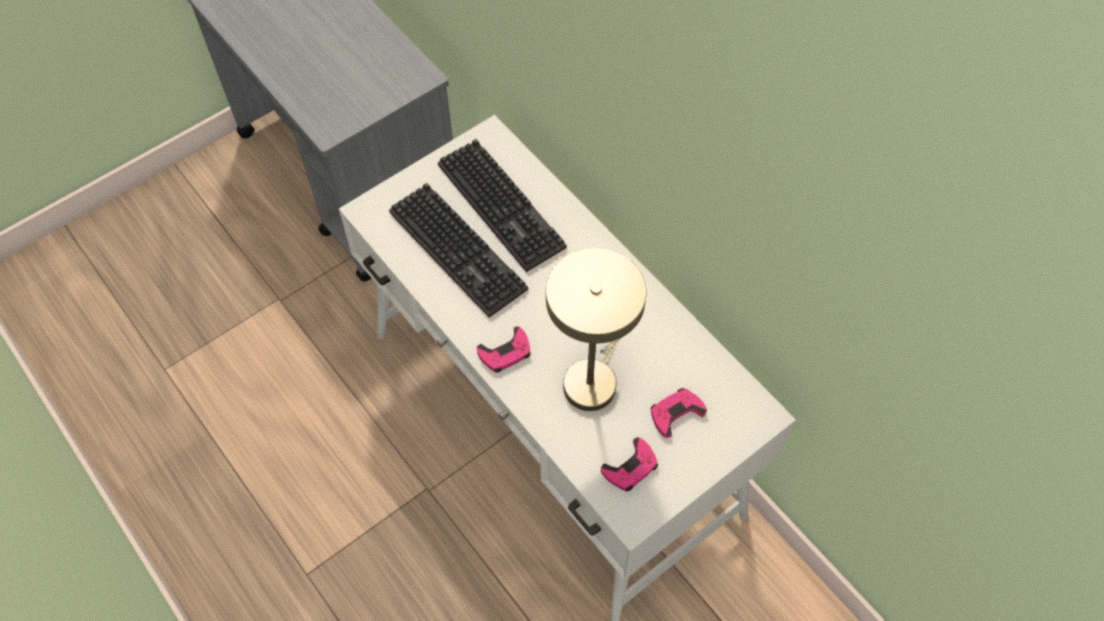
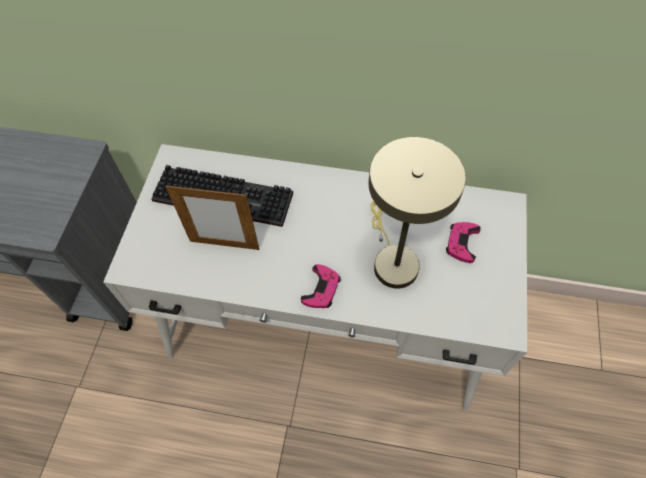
camera: 40 degrees left, 0 degrees up
(461, 250) = (224, 245): keyboard -> picture frame
(630, 467) = (472, 298): pink game controller -> none

